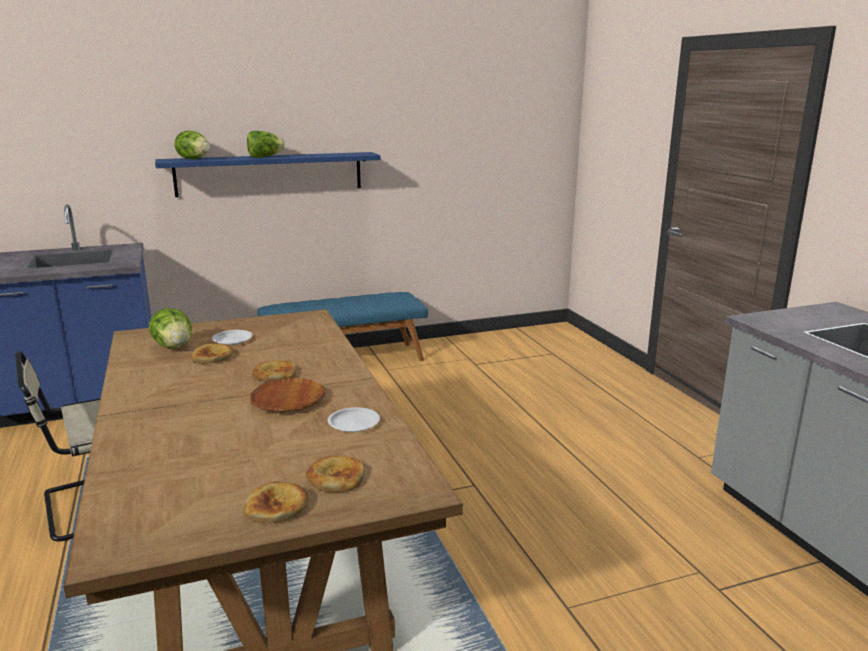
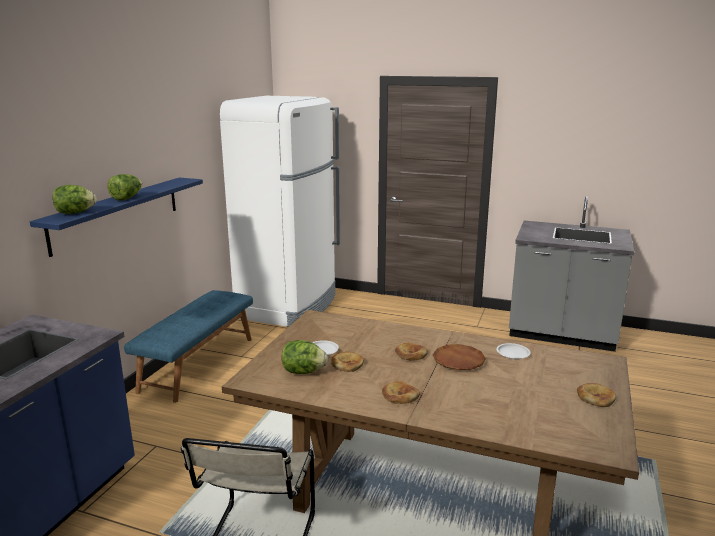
camera: 50 degrees left, 0 degrees up
(336, 478) = (576, 375): bread -> bread (400, 395)
(519, 346) = (289, 306): none -> white fridge

